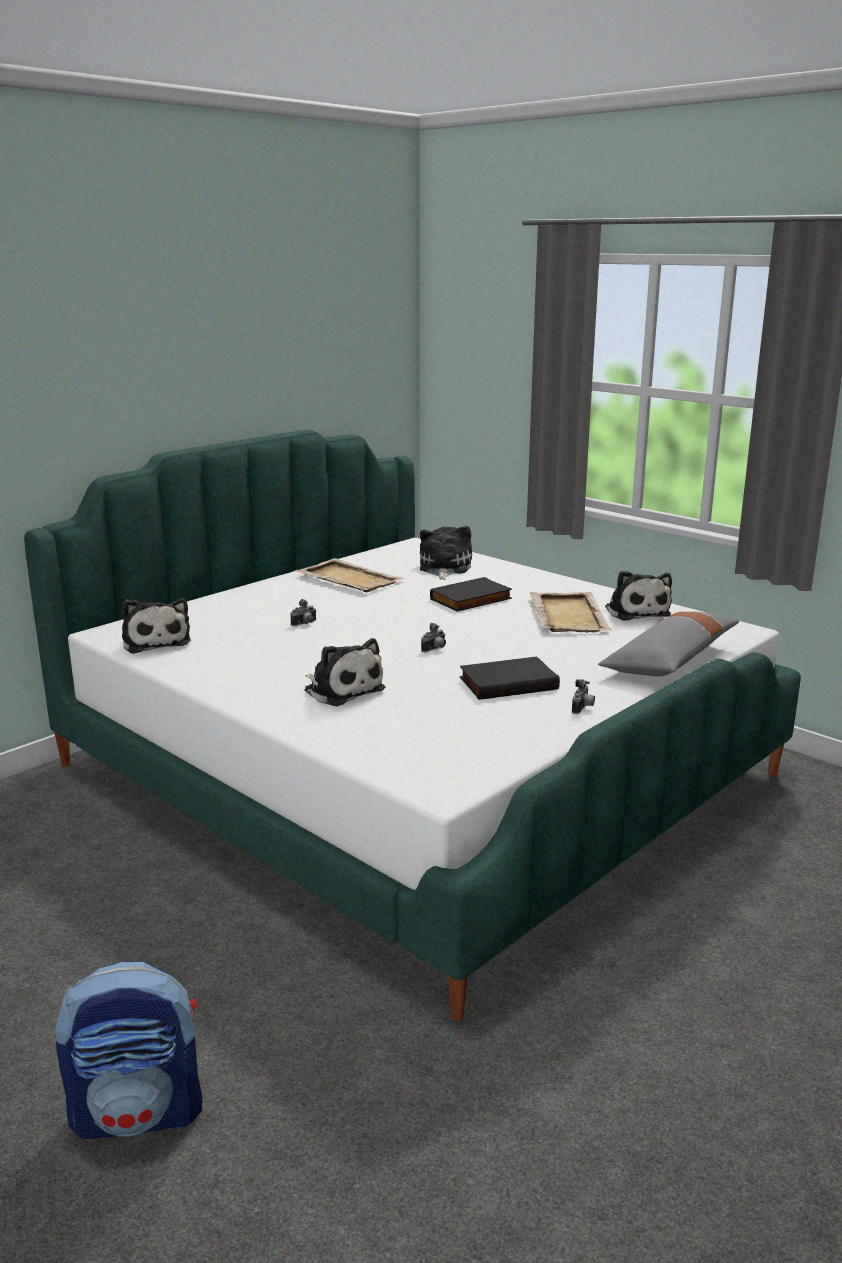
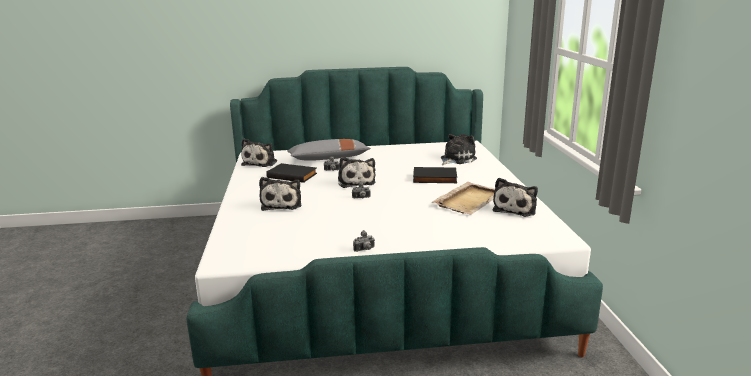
camera: 40 degrees right, 0 degrees up
(140, 1112) = (67, 359): backpack -> none
(349, 579) = (397, 154): beige tray -> none
(378, 630) = (356, 182): none -> plush toy
(508, 682) = (358, 224): black book -> black book (293, 175)
(669, 660) = (471, 241): grey pillow -> grey pillow (329, 158)

